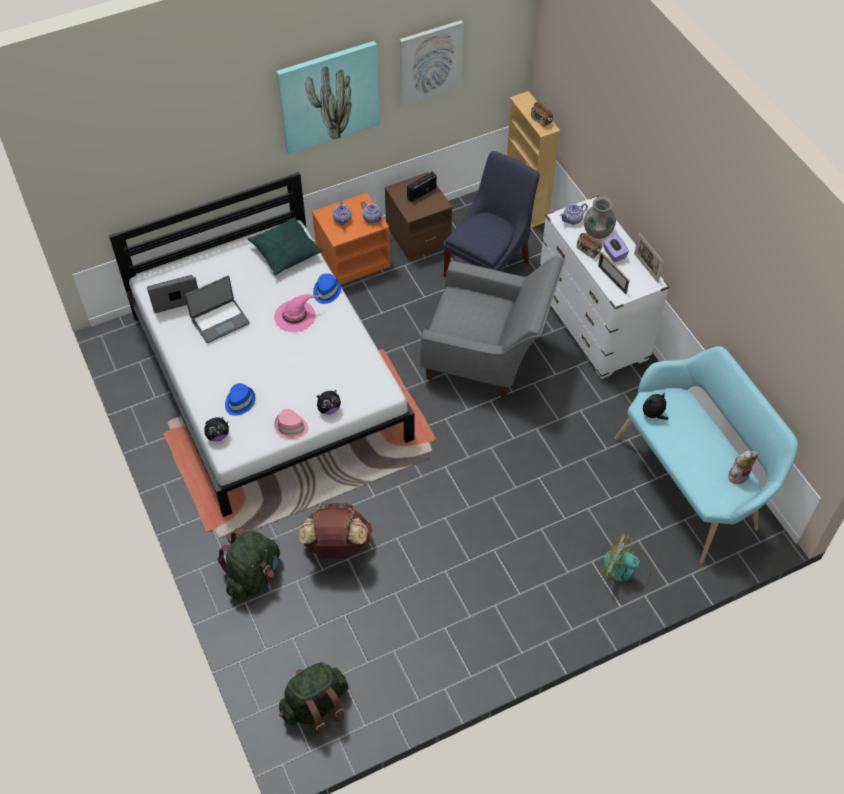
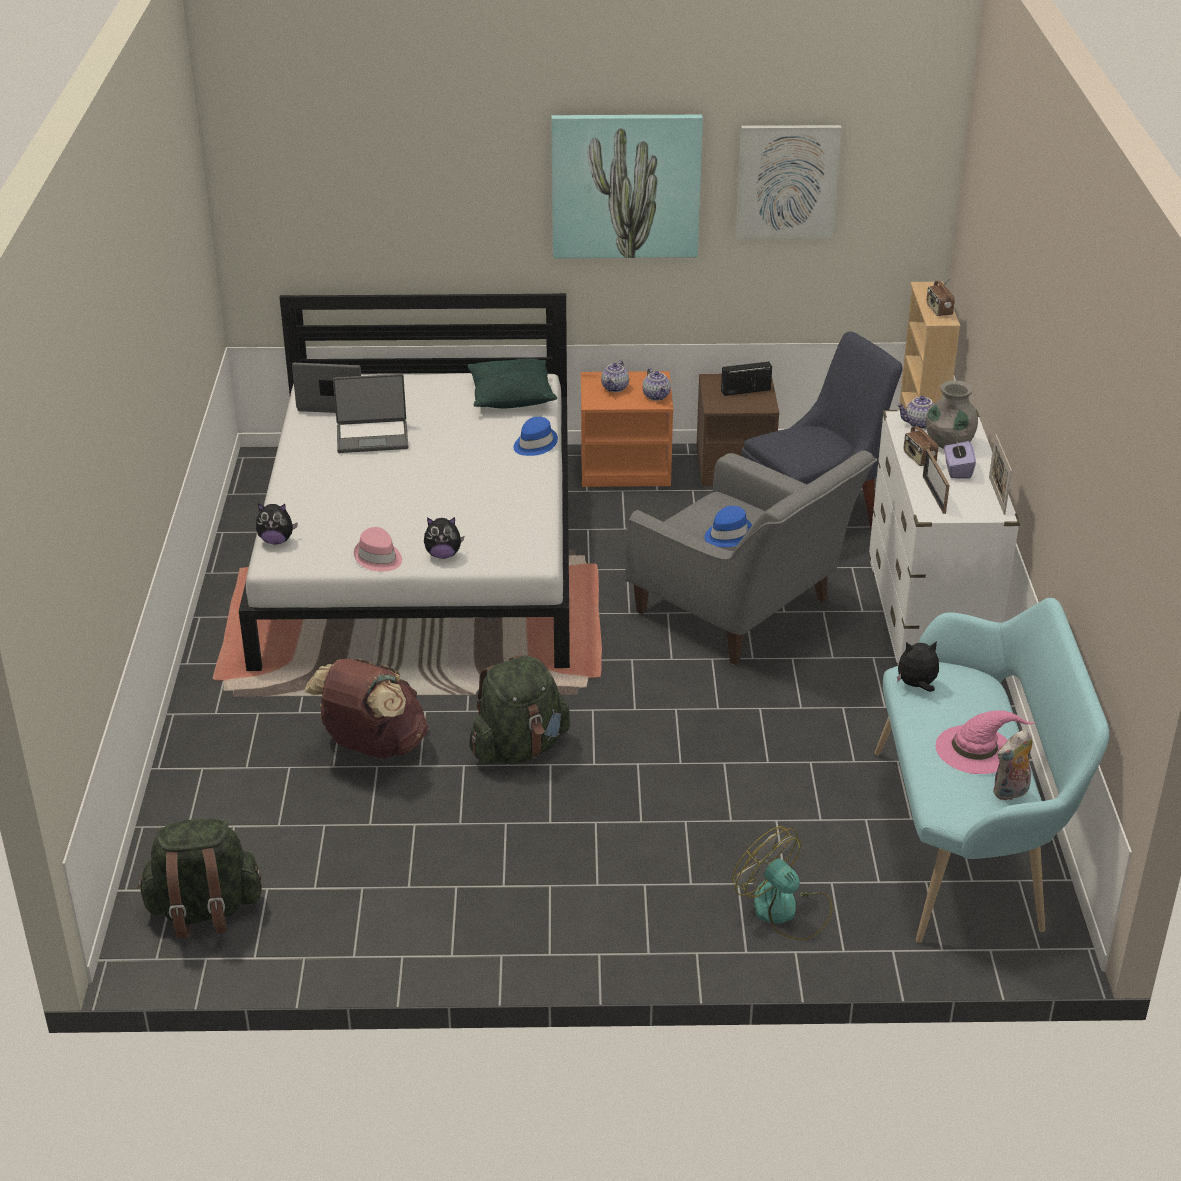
camera: 25 degrees right, 20 degrees down
(239, 402) = (331, 516): blue hat -> blue hat (727, 534)
(253, 576) = (236, 744): green backpack -> green backpack (519, 748)
(295, 315) = (474, 456): pink hat -> pink hat (975, 749)
(738, 475) = (1011, 793): plush toy -> plush toy turned 150 degrees clockwise

